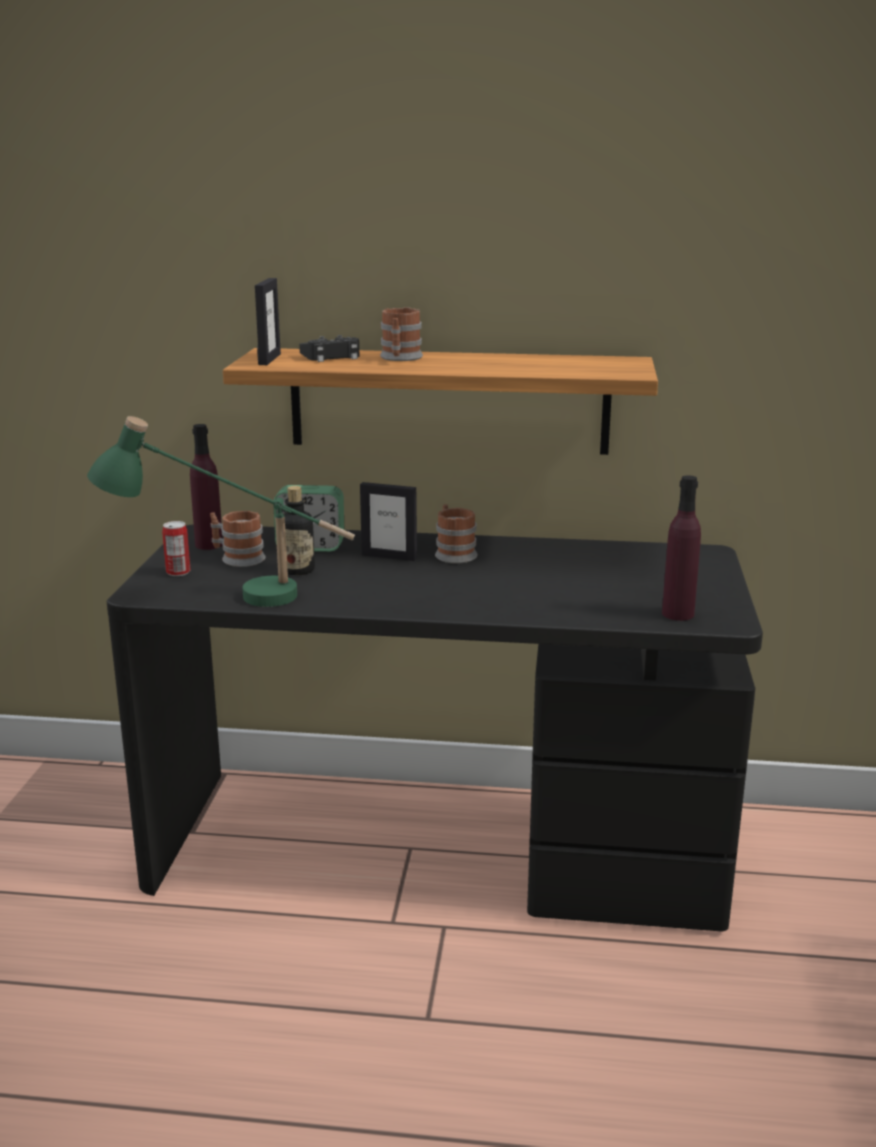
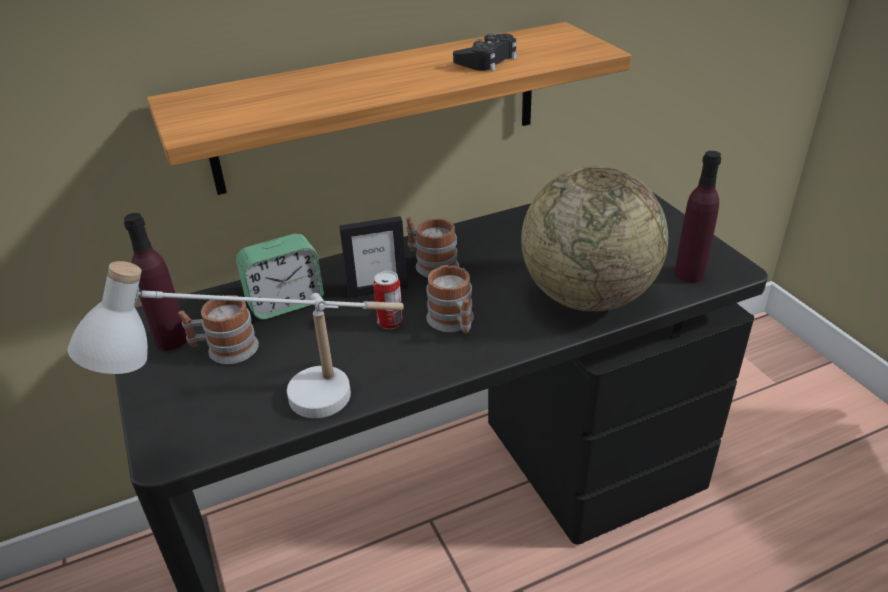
camera: 30 degrees left, 15 degrees up
(178, 572) = (178, 398): can -> can (390, 322)
(229, 596) = (275, 414): green table lamp -> white table lamp
(269, 359) = (200, 115): picture frame -> none
(298, 570) = (308, 343): bottle -> none
(332, 357) = (267, 93): black game controller -> black game controller (487, 60)
(400, 358) = (345, 78): mug -> mug (453, 323)
(558, 602) = (587, 296): none -> globe

